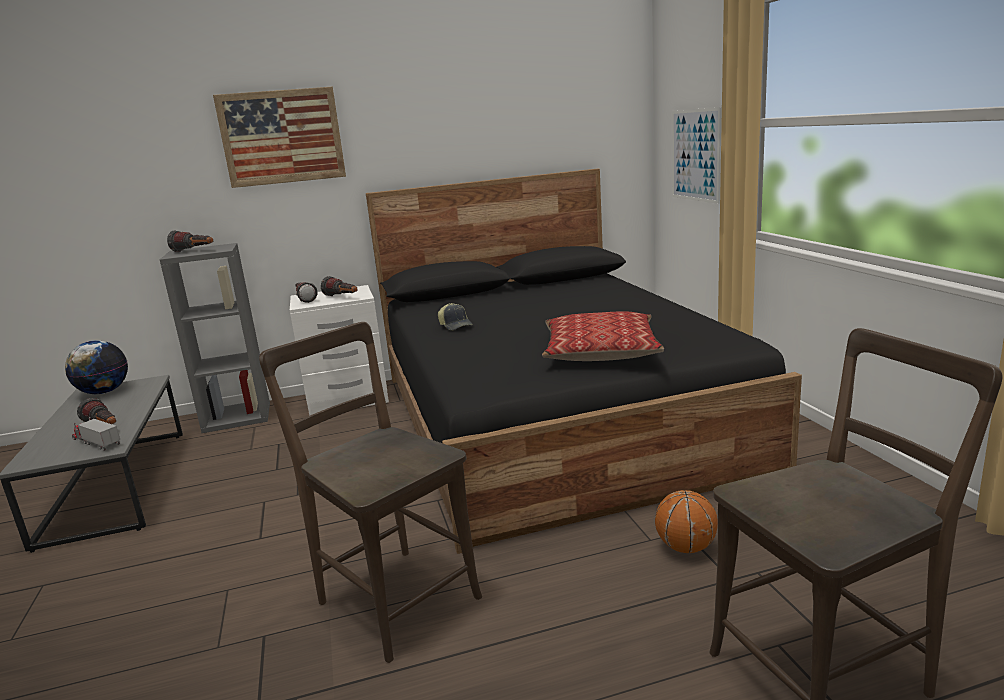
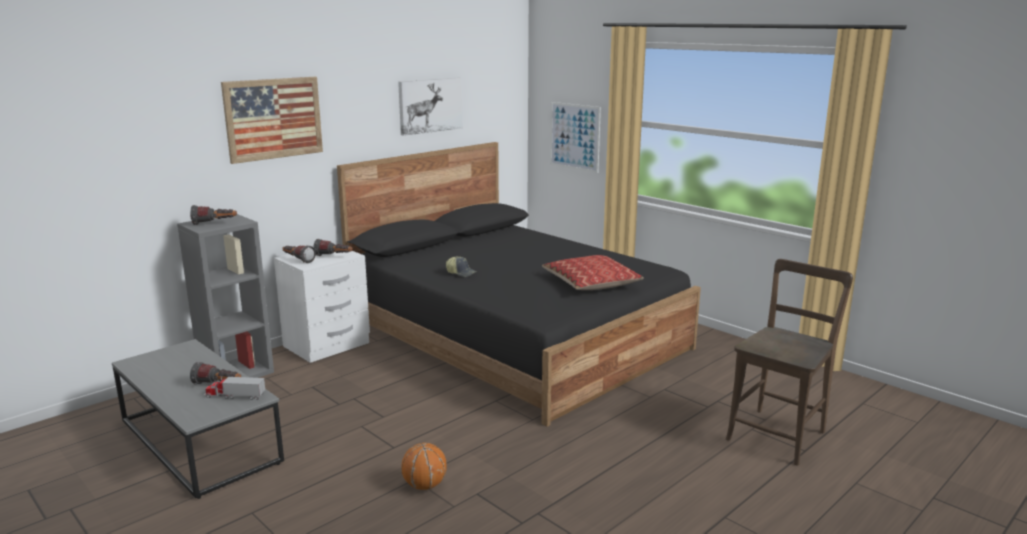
camera: 30 degrees left, 0 degrees up
(103, 392) = (153, 361): globe -> none
(393, 596) = (534, 456): brown chair -> none
(496, 121) = (430, 105): none -> picture
(685, 547) = (672, 396): basketball -> basketball (424, 485)

